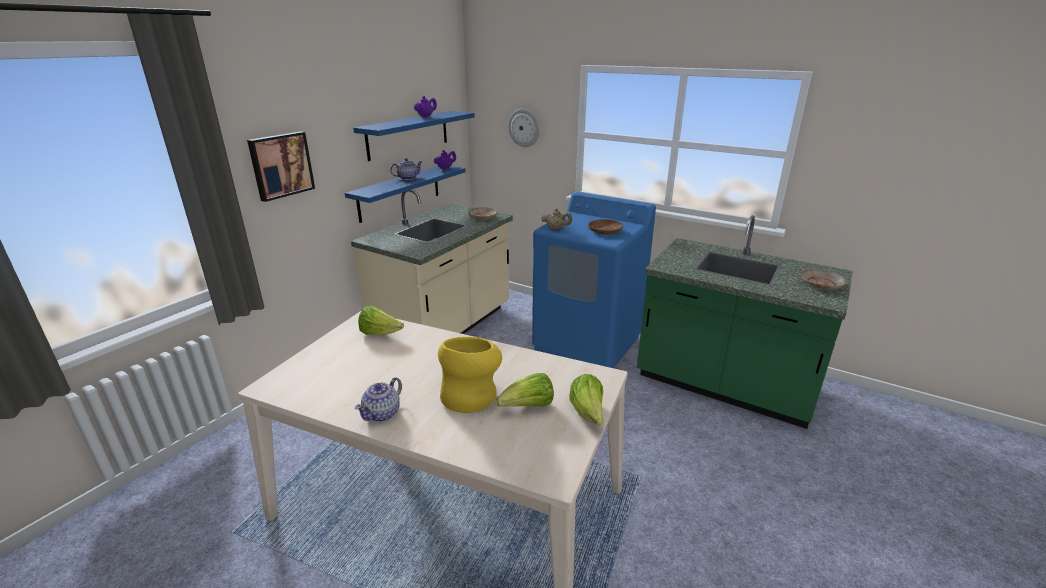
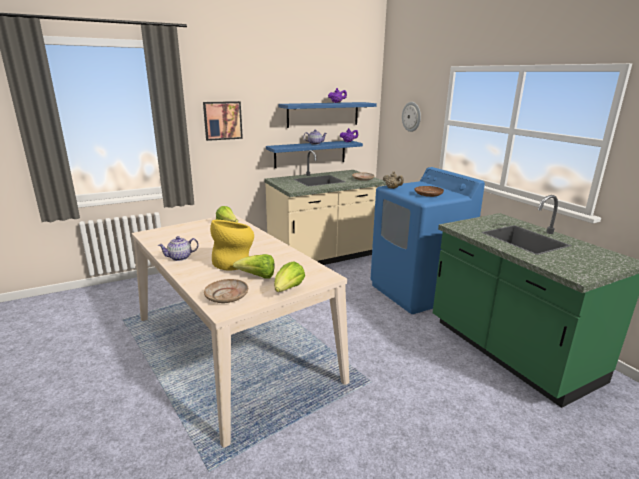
camera: 30 degrees right, 5 degrees down
(821, 284) = (592, 264): beige plate -> beige plate (227, 296)

